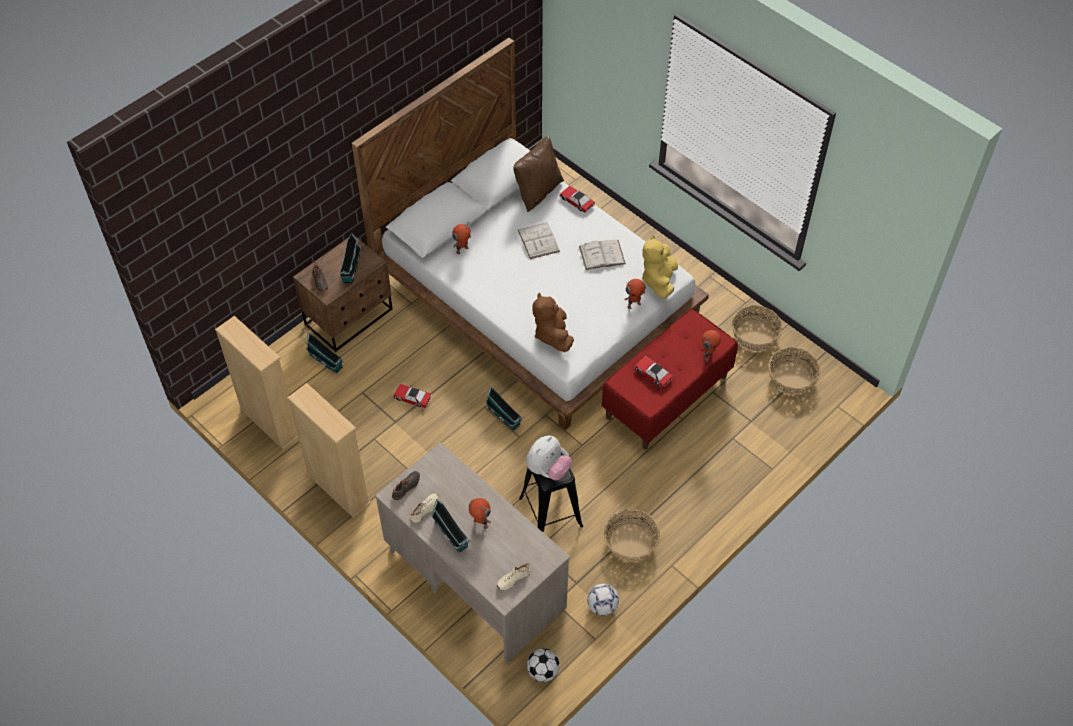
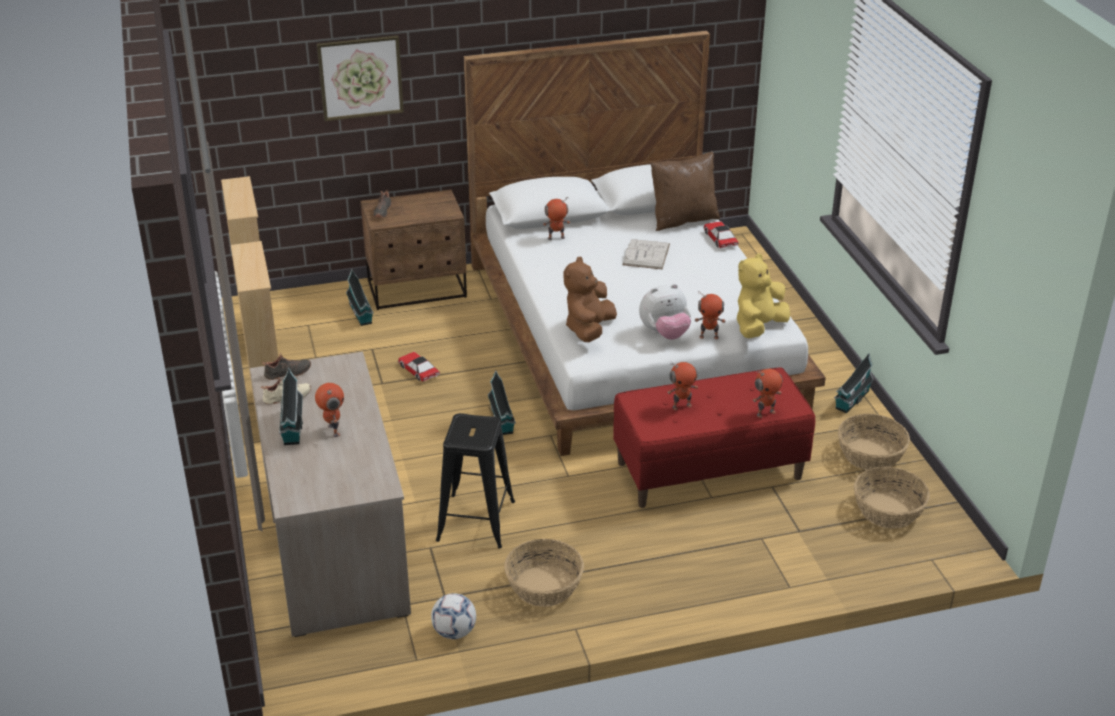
camera: 30 degrees right, 20 degrees down
(280, 195) = (360, 77): none -> picture
(351, 270) = (422, 212): toy house -> toy house (851, 400)
(512, 578) = (318, 490): beige shoe -> none
(543, 671) = (326, 663): football -> none
(548, 469) = (468, 429): plush toy -> plush toy (664, 334)
(602, 255) = (709, 286): white book -> none
(653, 374) = (681, 406): toy car -> toy robot

